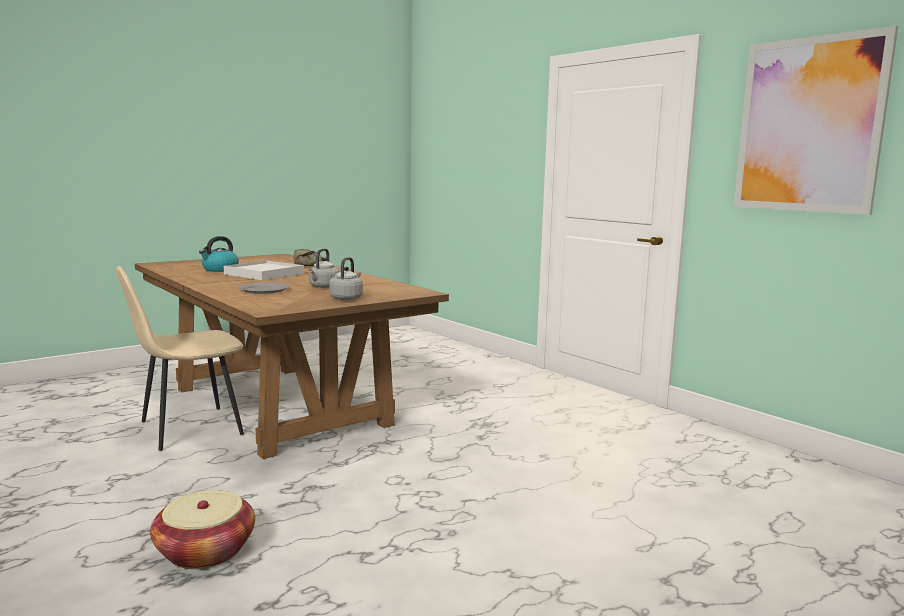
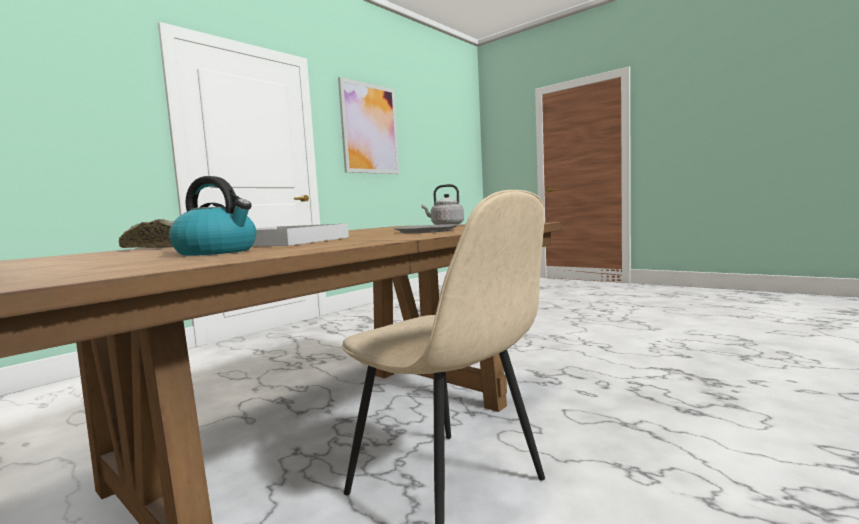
camera: 100 degrees left, 5 degrees down
(205, 551) = (673, 383): basket -> none
(323, 287) = (387, 230): grey kettle -> none

